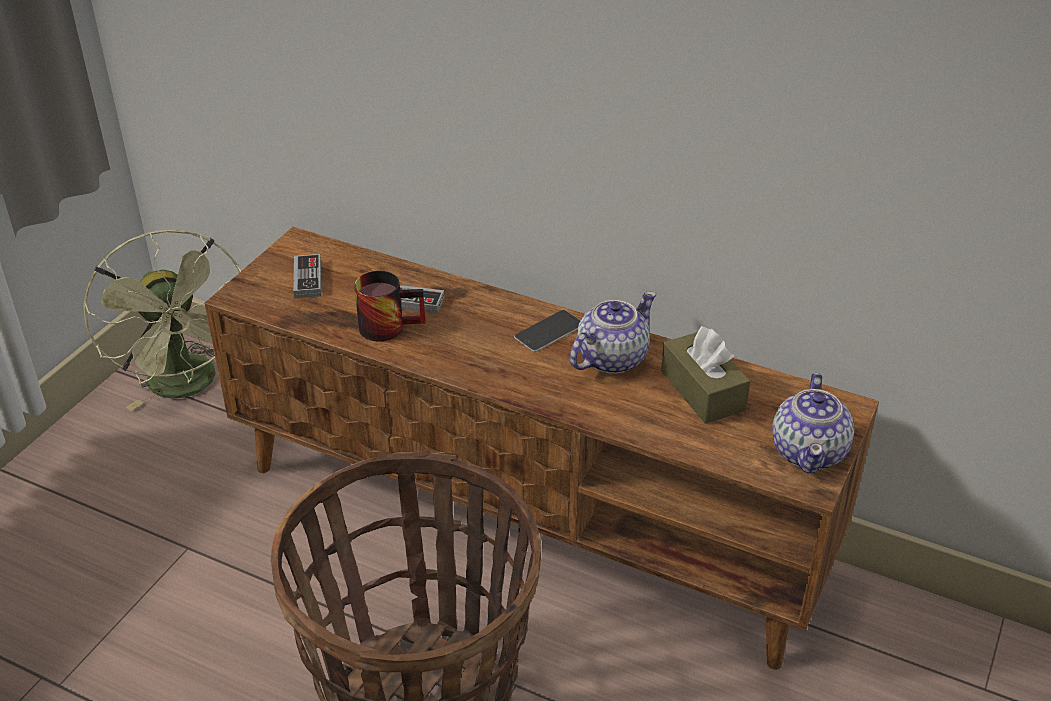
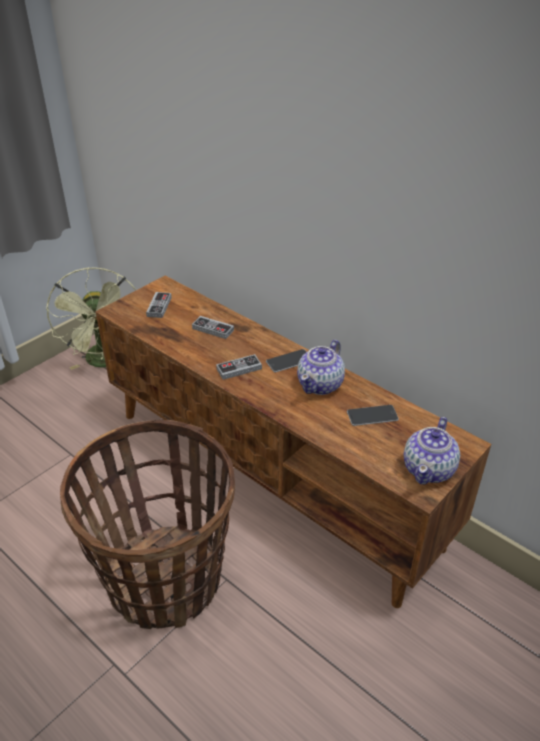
camera: 15 degrees right, 0 degrees up
(389, 325) = (194, 341): mug -> none
(478, 356) = (239, 369): none -> game controller
(610, 358) = (321, 384): teapot -> teapot turned 150 degrees clockwise
(702, 390) = (372, 415): brown tissue box -> phone

